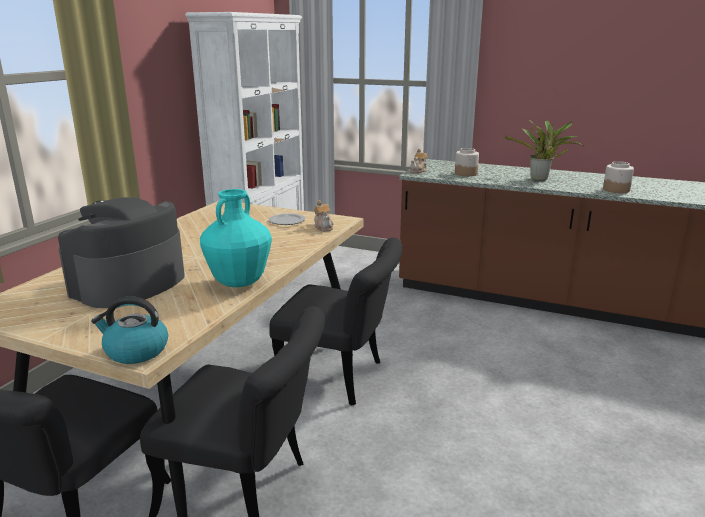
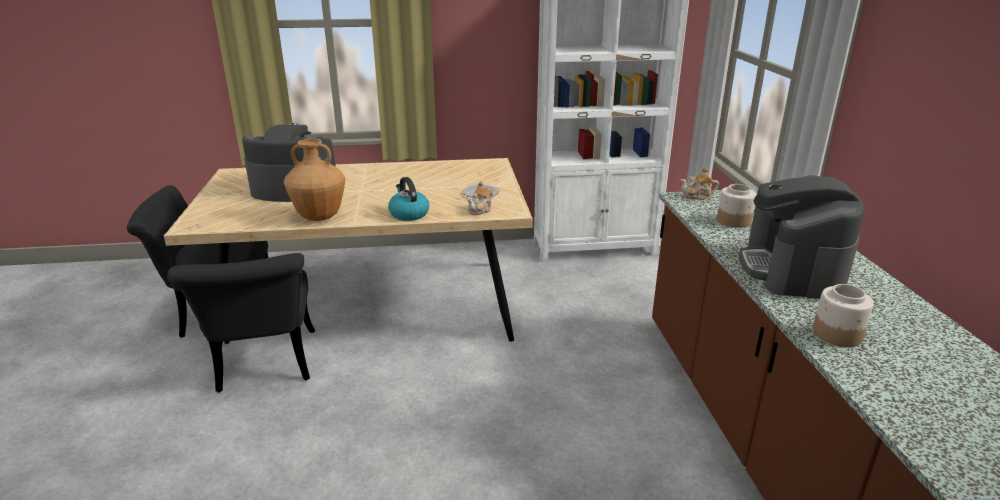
camera: 60 degrees right, 5 degrees up
(135, 351) = (192, 223): kettle -> kettle (408, 214)
(239, 282) = (320, 217): turquoise vase -> brown vase
(340, 377) = (441, 355): black chair -> none
(540, 180) = (792, 269): potted plant -> coffee machine

